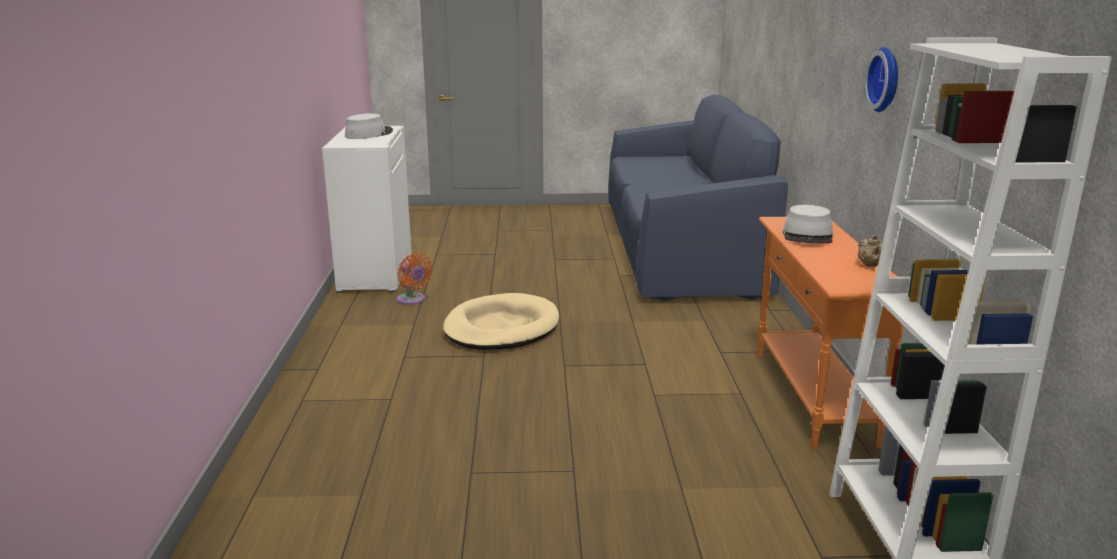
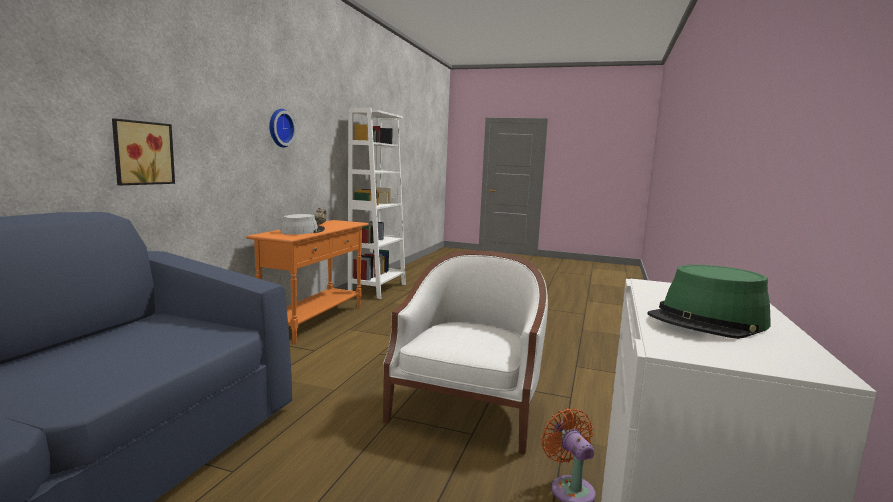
camera: 160 degrees left, 10 degrees down
(368, 134) = (708, 320): grey hat -> green hat
(501, 328) = (468, 409): beige dog bed -> white armchair
(803, 92) = (142, 153): none -> picture

